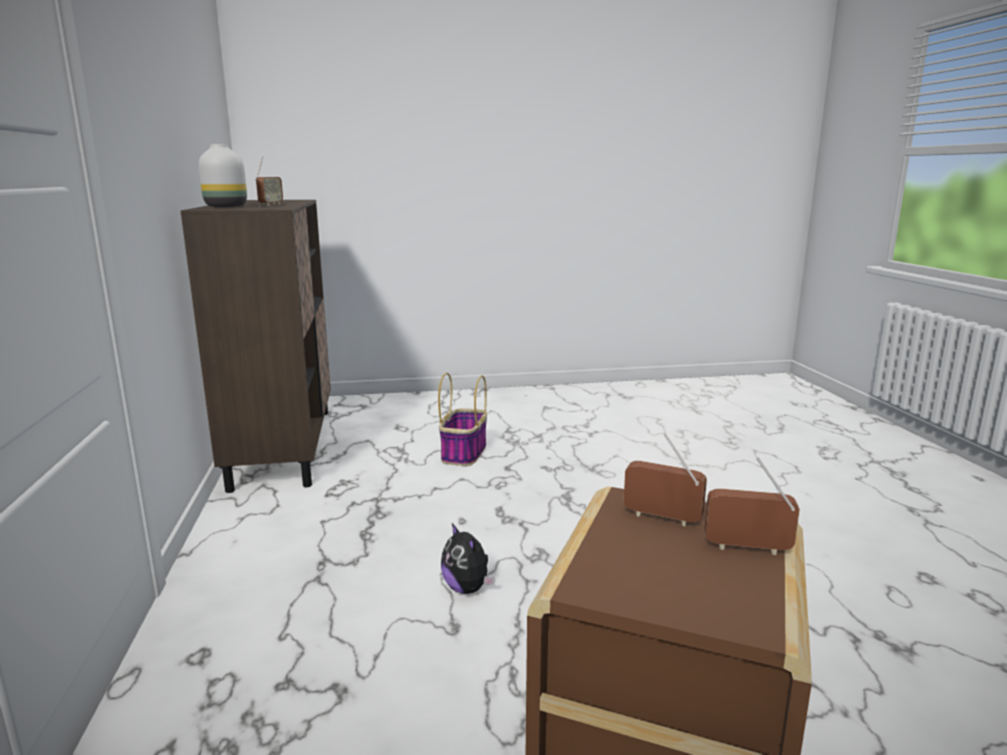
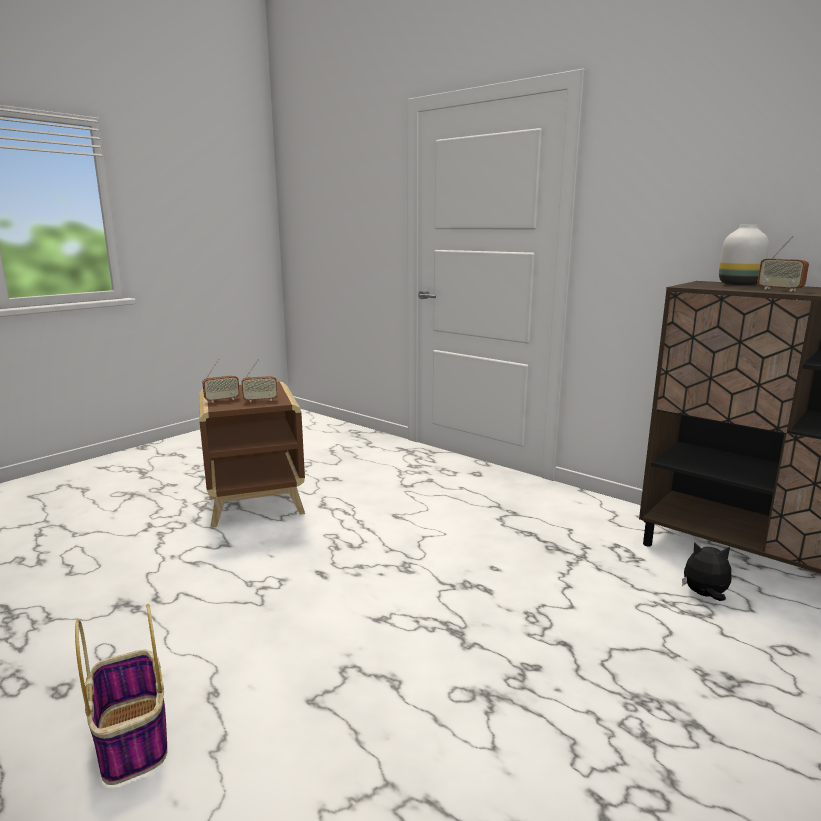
camera: 140 degrees right, 0 degrees up
(464, 453) = (642, 644): basket -> basket (133, 739)
(467, 588) = (417, 532): plush toy -> plush toy (704, 595)

